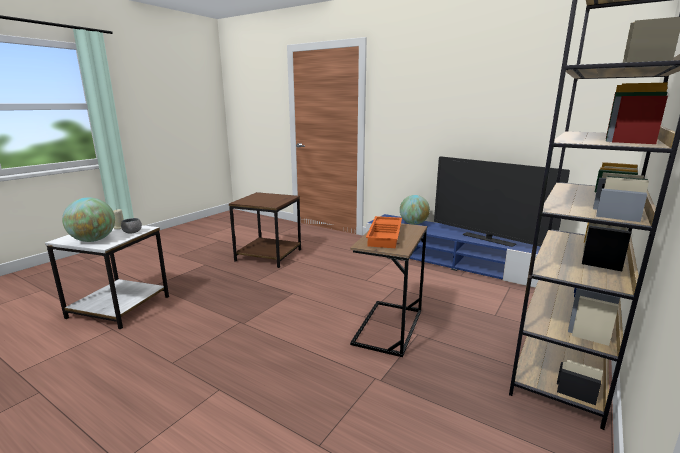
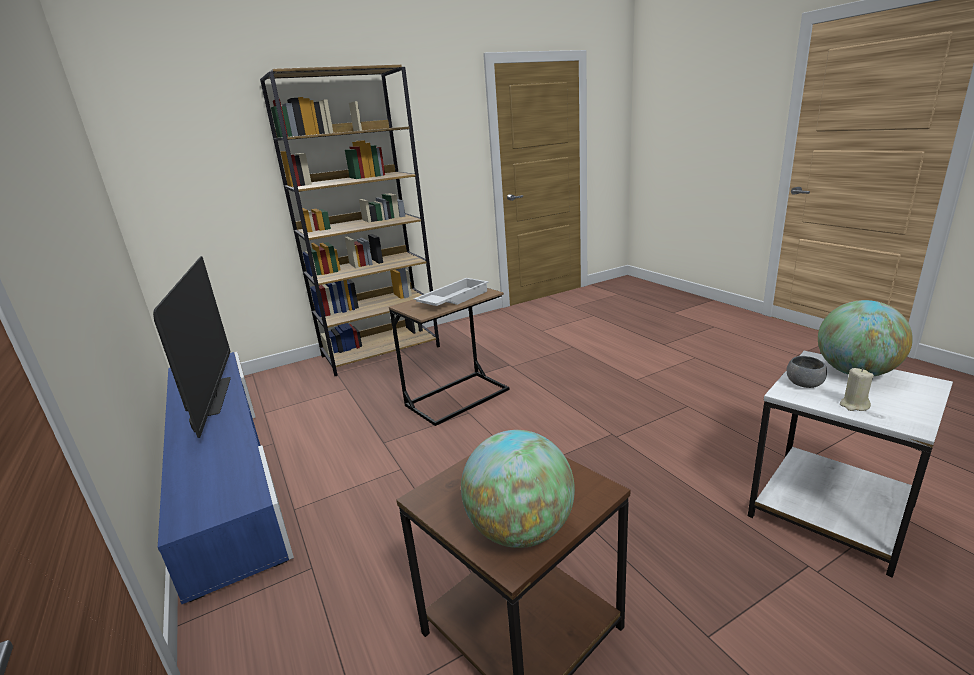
camera: 150 degrees left, 5 degrees up
(386, 236) = (453, 299): orange tray -> white tray
(413, 223) = (206, 470): globe -> globe (520, 530)

